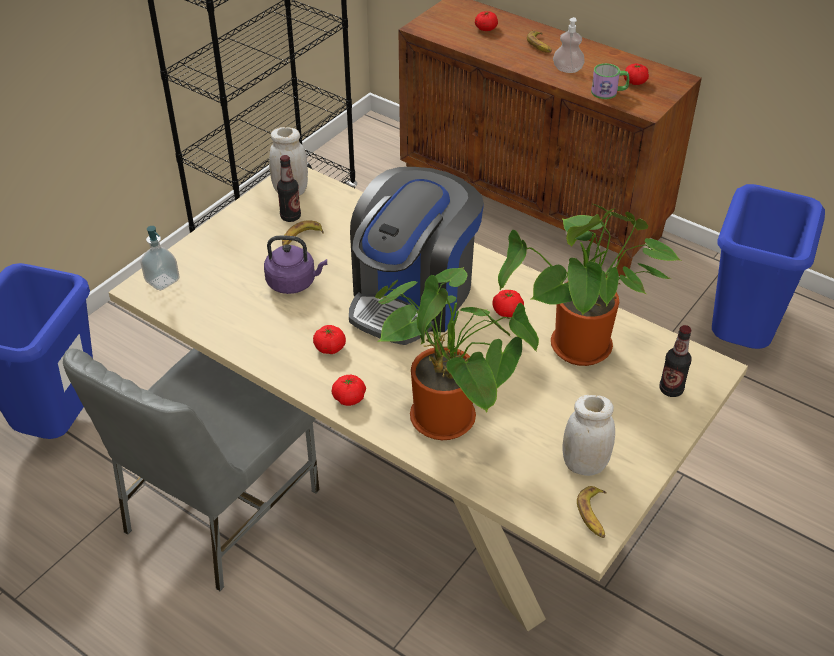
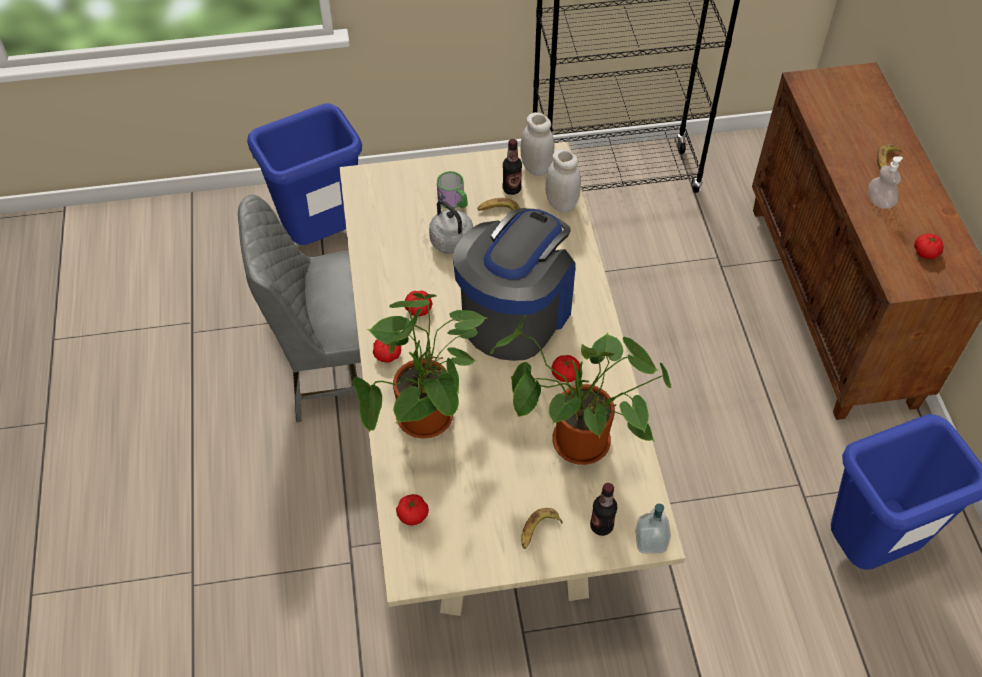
camera: 45 degrees right, 10 degrees up
(162, 281) = (377, 182): soap dispenser -> soap dispenser (650, 541)
(294, 283) = (453, 243): purple kettle -> grey kettle
(413, 297) = (516, 313): coffee machine -> coffee machine turned 135 degrees clockwise
(486, 29) = (859, 116): tomato -> tomato (413, 515)
(584, 465) = (471, 525): white jar -> white jar (561, 204)
(594, 515) = (432, 563): banana -> banana (538, 531)
(609, 92) = (887, 247): mug -> mug (454, 202)

